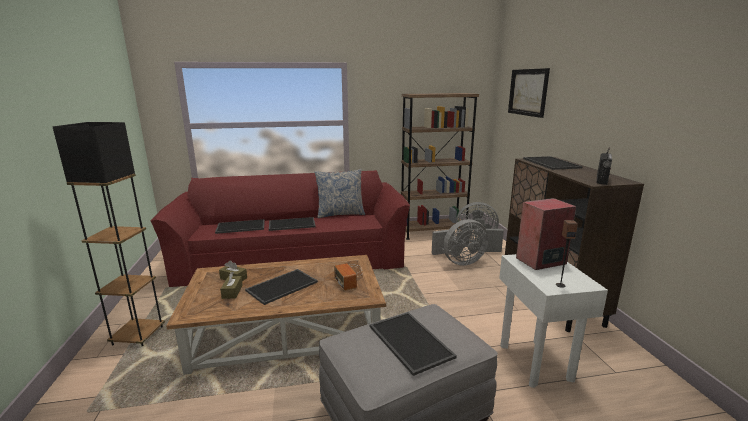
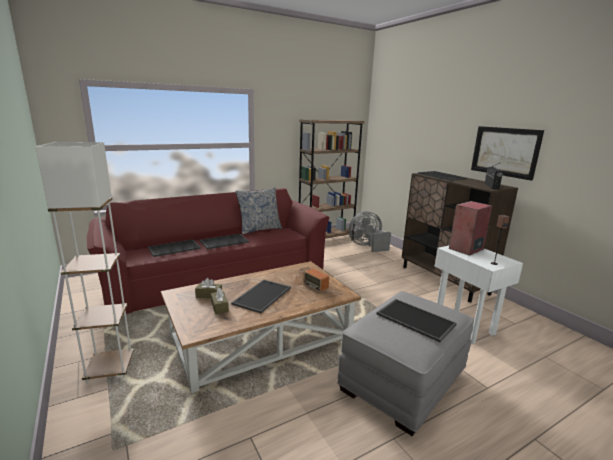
camera: 20 degrees left, 0 degrees up
(138, 336) = (110, 369): black floor lamp -> white floor lamp
(459, 262) = (363, 261): grey fan -> none
(528, 92) = (405, 120): picture -> picture (505, 151)

